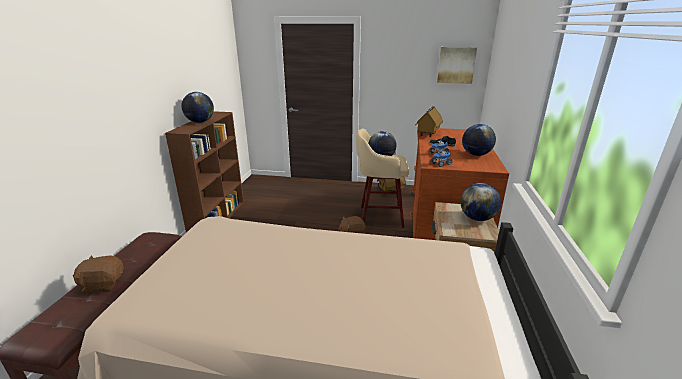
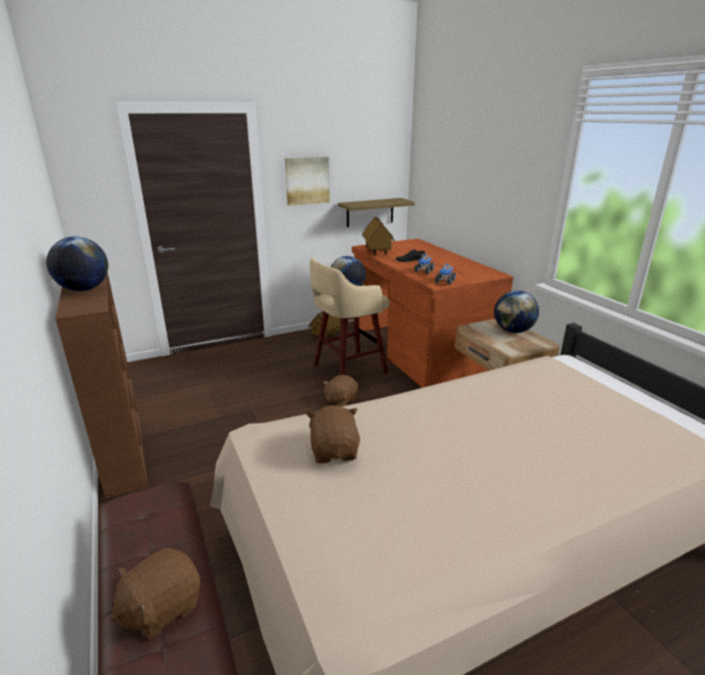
camera: 35 degrees left, 0 degrees up
(229, 245) = (335, 451): none -> brown plush toy
(445, 103) = (370, 212): none -> shelf
(456, 65) = (377, 164): picture -> picture (307, 180)
(476, 154) = (458, 264): globe -> none

